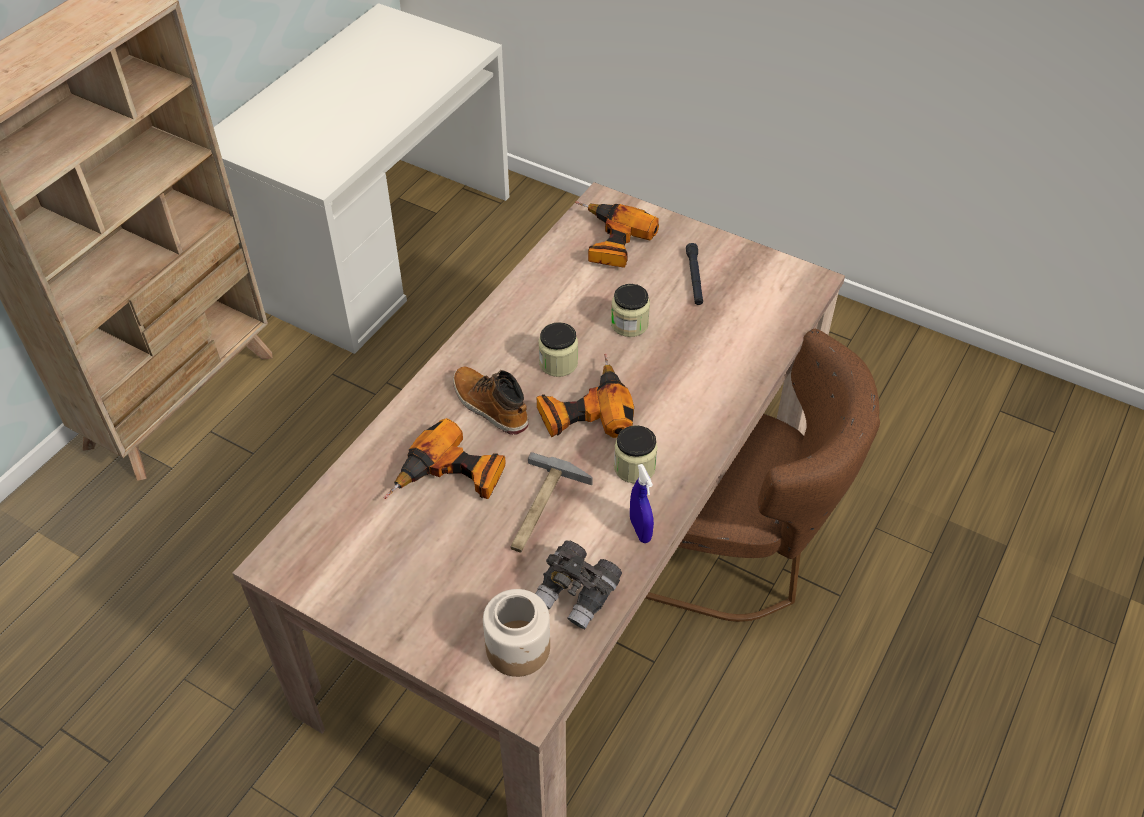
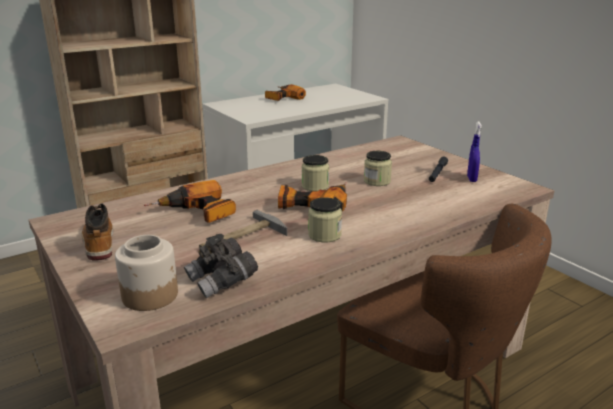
camera: 25 degrees right, 25 degrees down
(489, 406) = (254, 193): boot -> boot (98, 242)
(609, 242) = (391, 153): power drill -> power drill (281, 98)
(640, 530) = (301, 263): blue spray bottle -> blue spray bottle (471, 179)

